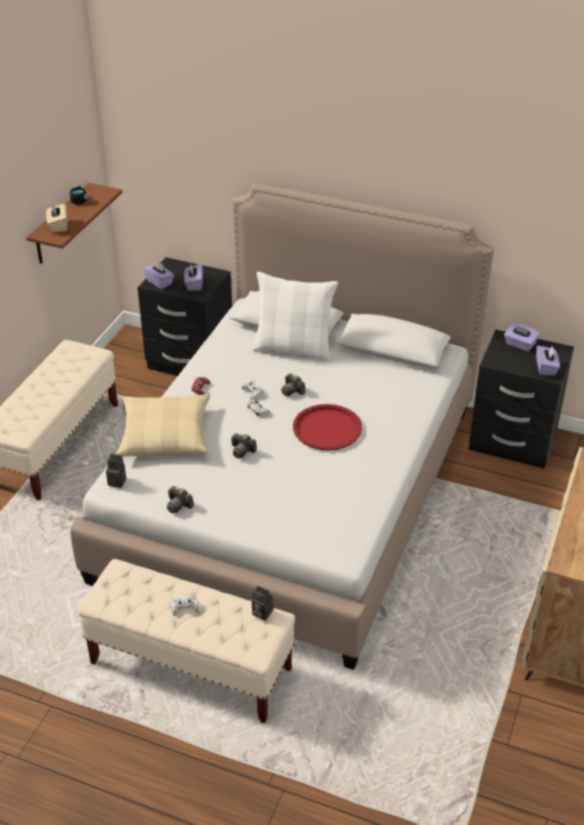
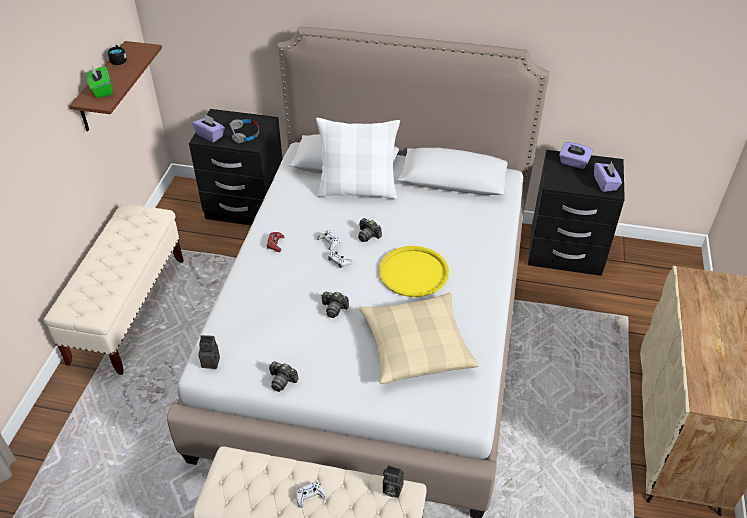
camera: 10 degrees left, 5 degrees up
(58, 226) = (101, 90): beige tissue box -> green tissue box
(165, 435) = (250, 300): beige pillow -> beige pillow (416, 345)
(194, 284) = (245, 134): purple tissue box -> grey headphones
(327, 428) = (413, 272): red tray -> yellow tray

